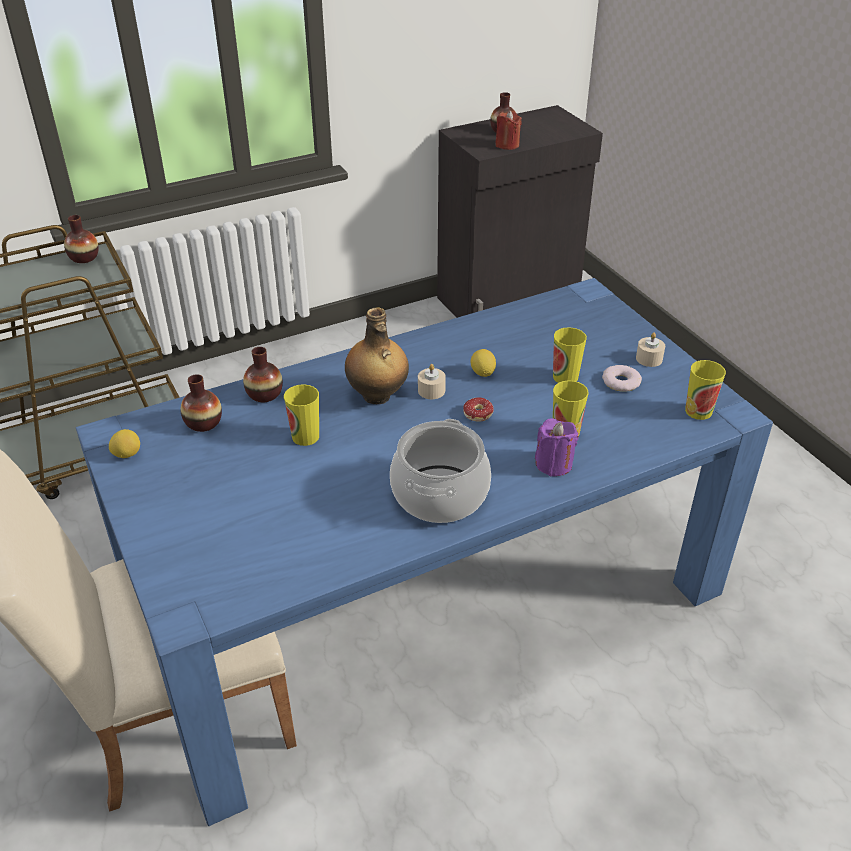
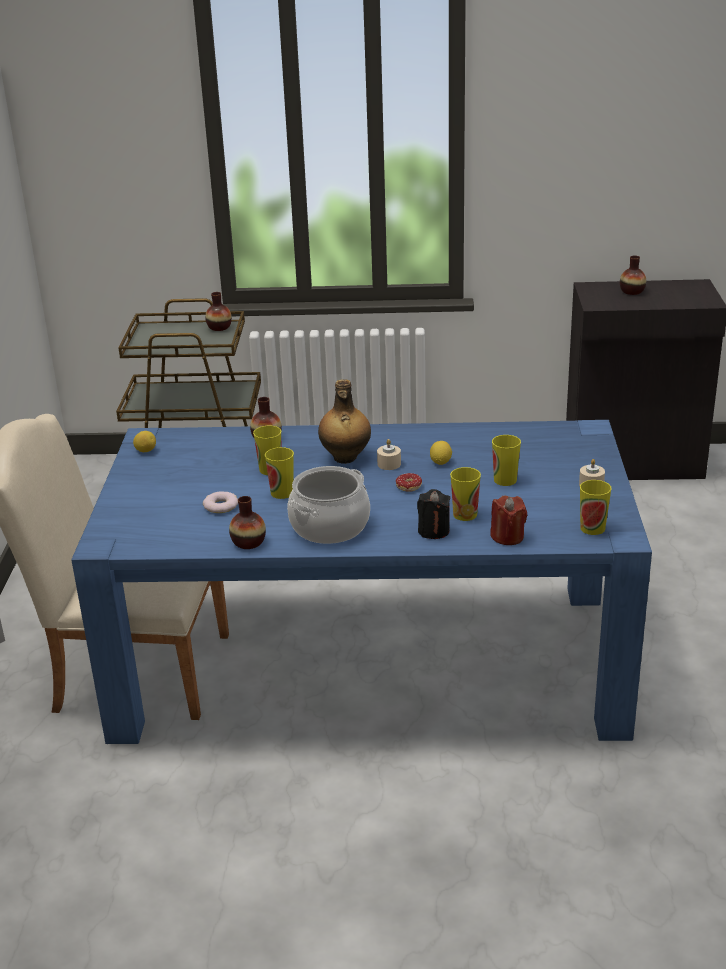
camera: 30 degrees right, 10 degrees down
(203, 423) = (210, 445): vase -> vase (248, 542)
(346, 465) = (282, 493): none -> cup
(507, 145) = (623, 303): red candle -> red candle (507, 537)
(554, 464) = (433, 531): purple candle -> black candle
(620, 382) = (548, 494): donut -> donut (221, 506)

